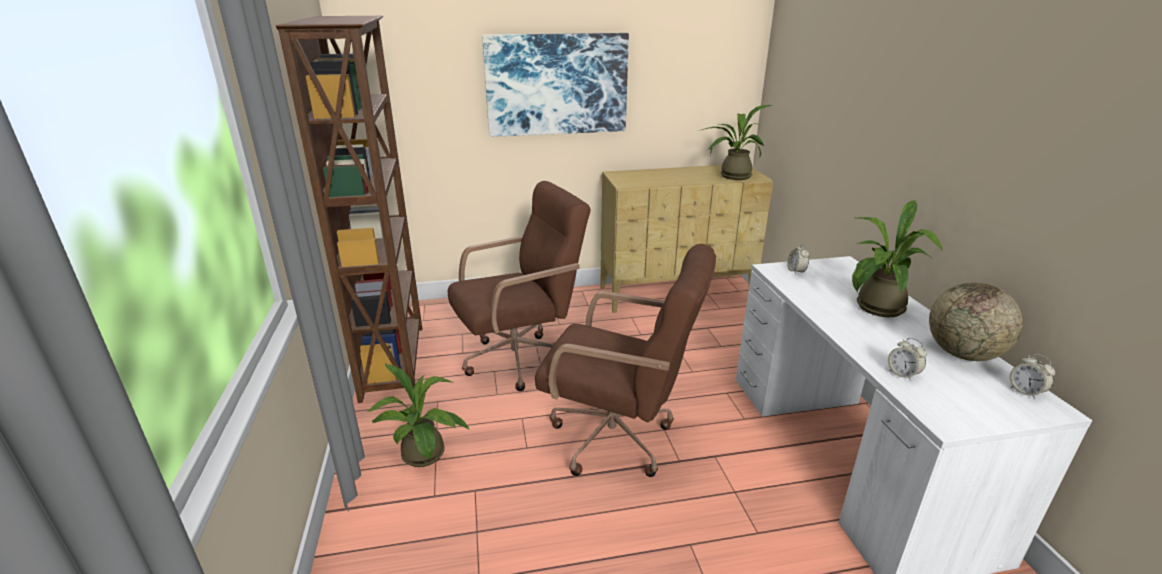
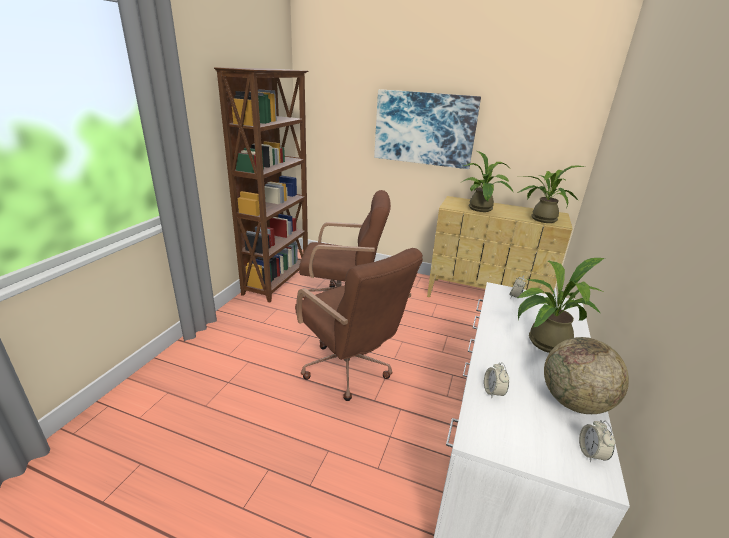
camera: 30 degrees right, 0 degrees up
(425, 457) = (243, 334): potted plant -> potted plant (481, 210)

